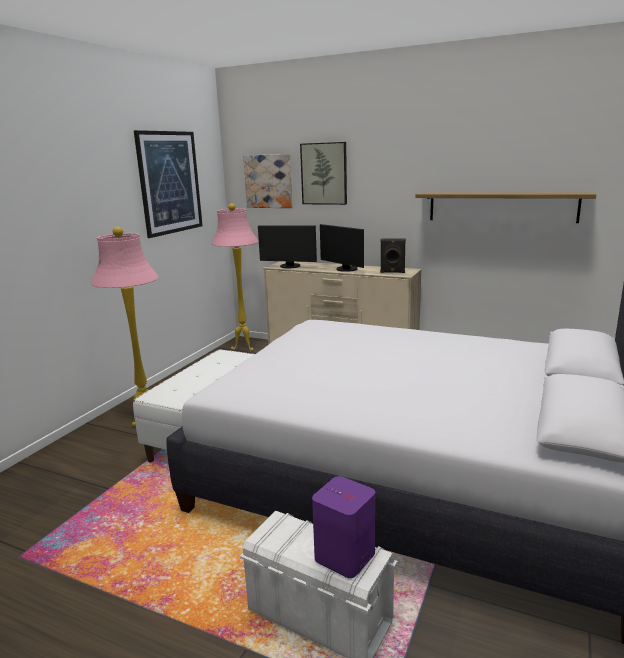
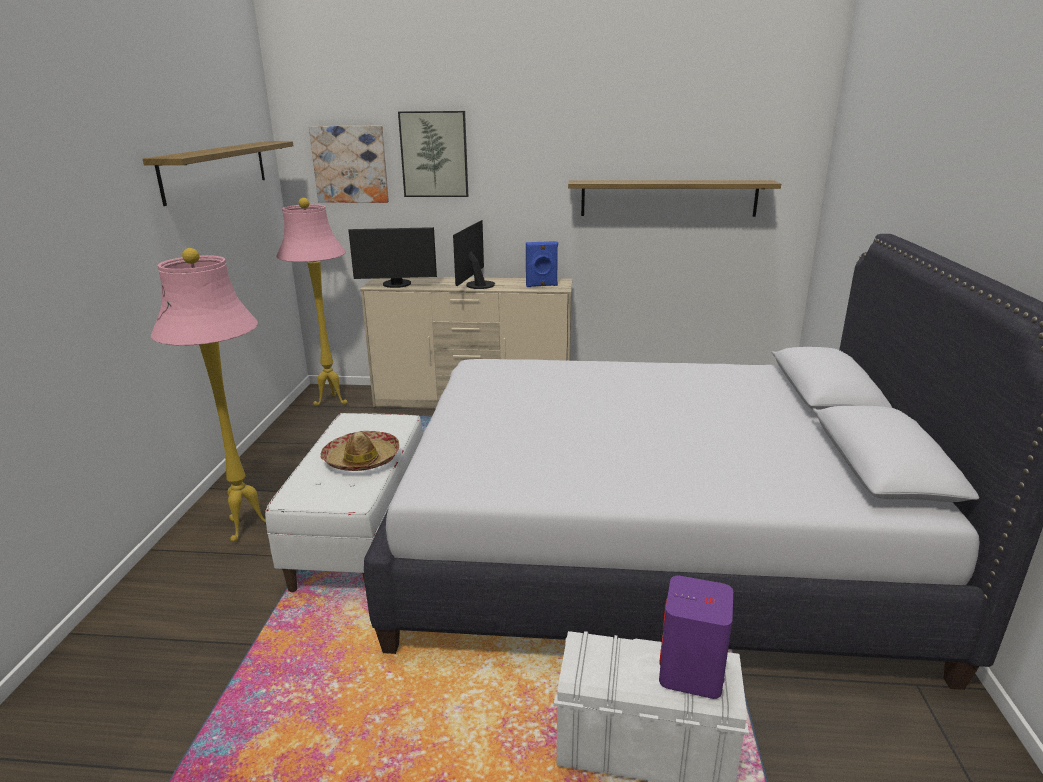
camera: 20 degrees left, 5 degrees up
(170, 182) = (216, 170): picture -> shelf
(211, 379) = (362, 459): none -> hat
(345, 269) = (477, 285): monitor -> monitor turned 75 degrees clockwise
(392, 272) = (541, 285): black speaker -> blue speaker

